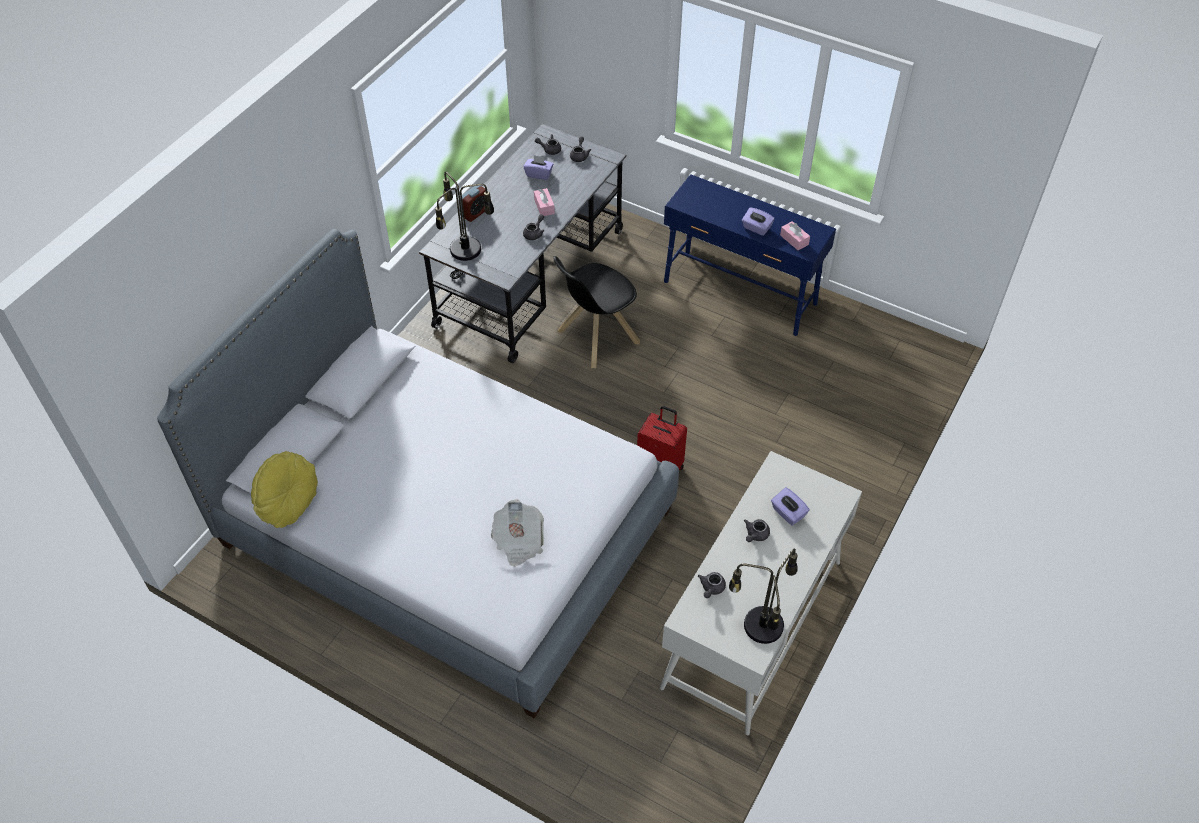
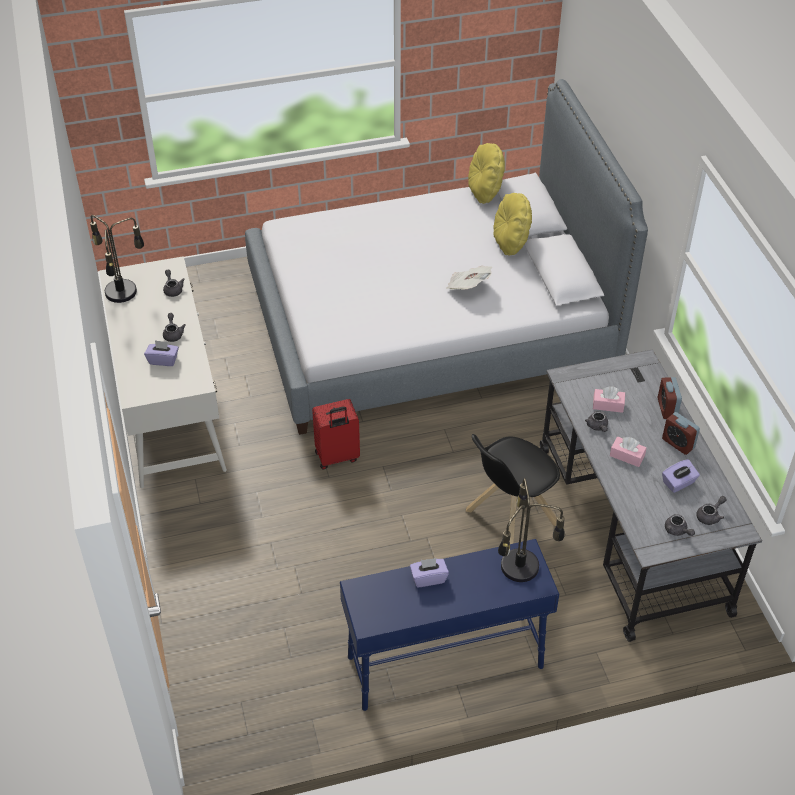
camera: 135 degrees right, 5 degrees down
(354, 435) = (510, 244): none -> yellow pillow
(465, 249) = (624, 375): table lamp -> table lamp (520, 567)
(503, 191) = (678, 443): none -> alarm clock
(518, 541) = (330, 260): newspaper -> newspaper (468, 286)
(596, 337) = (509, 518): black chair -> black chair turned 135 degrees counterclockwise
(794, 240) = (381, 592): pink tissue box -> pink tissue box (608, 405)

